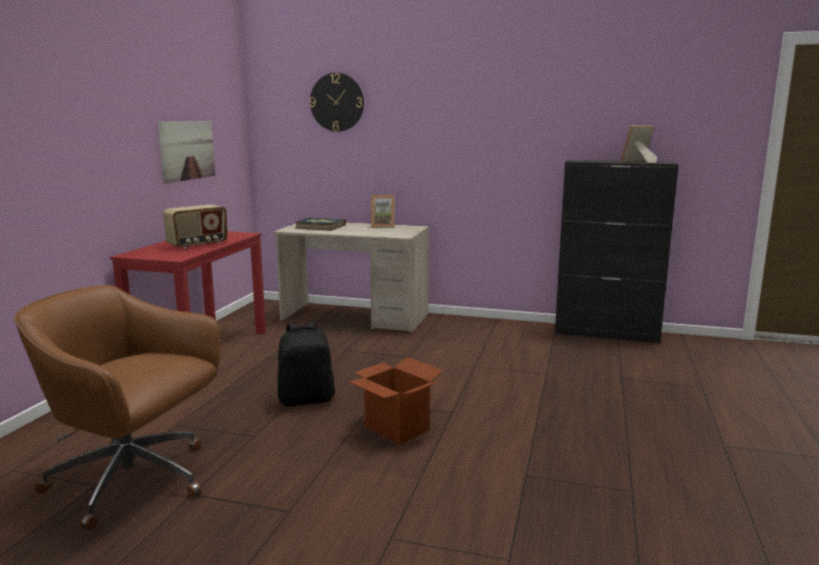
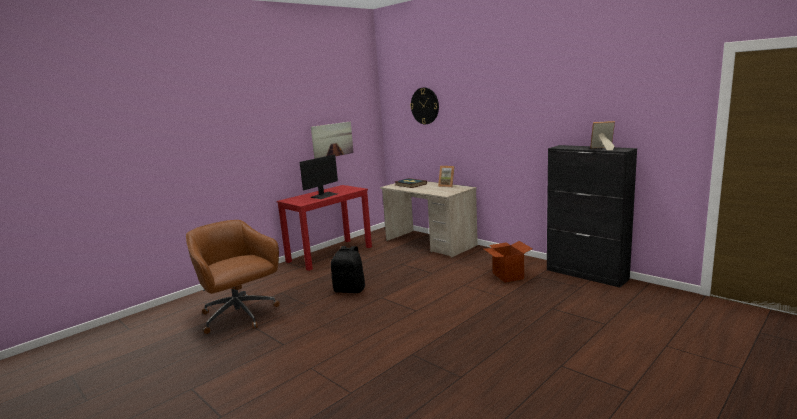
camera: 30 degrees right, 0 degrees up
(198, 245) = (324, 195): radio -> monitor
(396, 428) = (376, 314): cardboard box -> cardboard box (507, 276)

